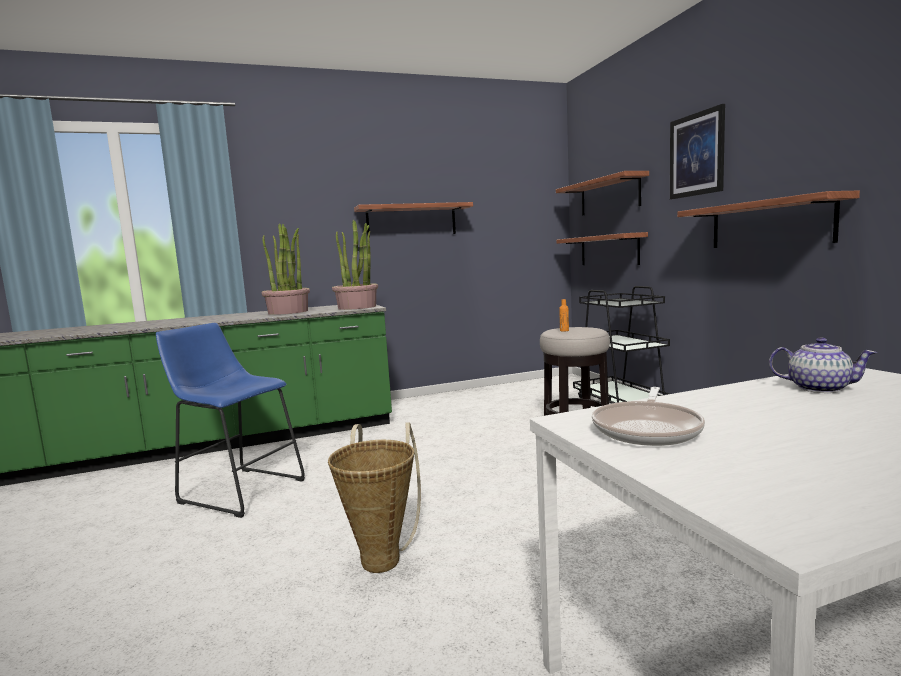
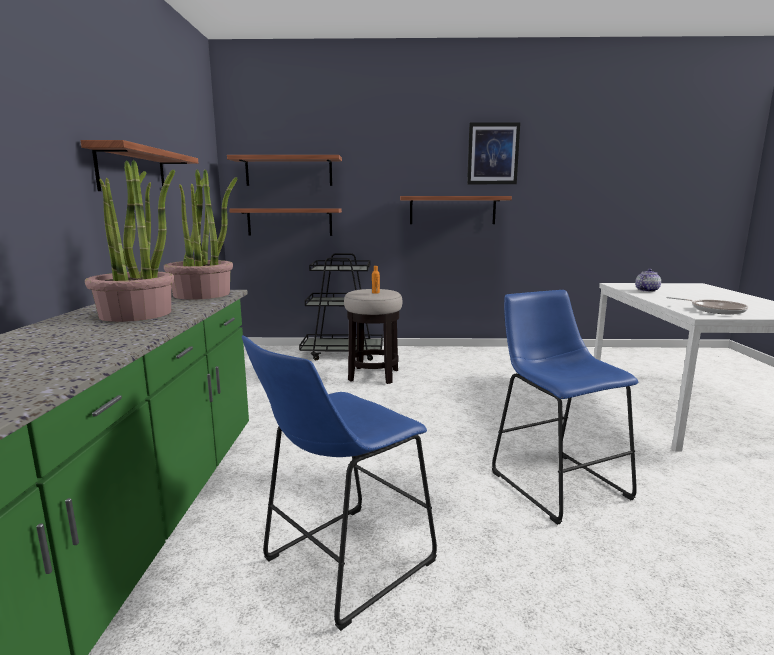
camera: 70 degrees left, 5 degrees up
(383, 556) = (554, 481): basket -> blue stool
(696, 154) = (392, 154): picture -> picture (493, 154)

